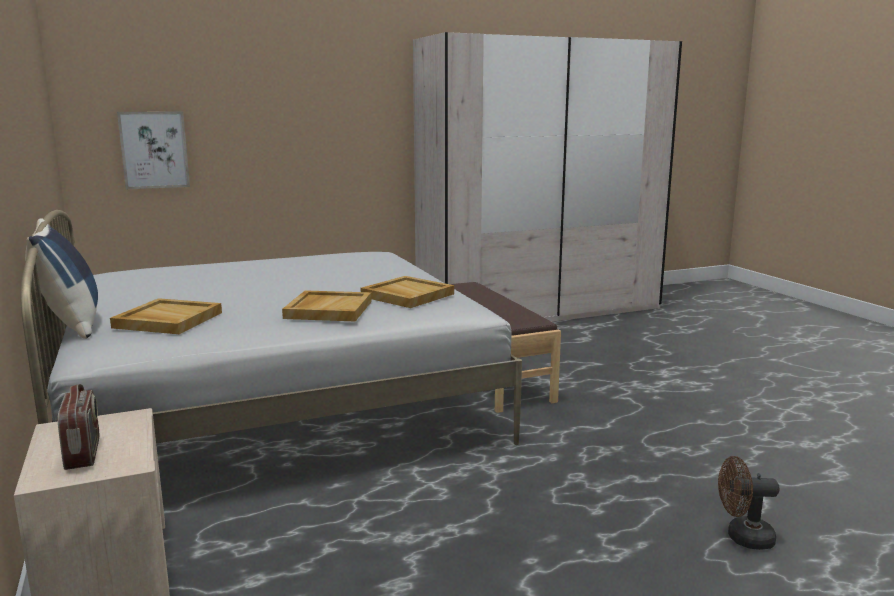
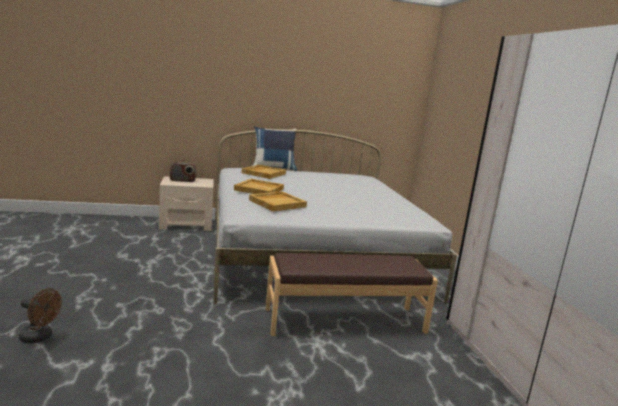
camera: 100 degrees right, 0 degrees up
(154, 150) = (444, 127): picture -> none
(743, 537) = (40, 337): brown fan -> brown fan turned 90 degrees clockwise

